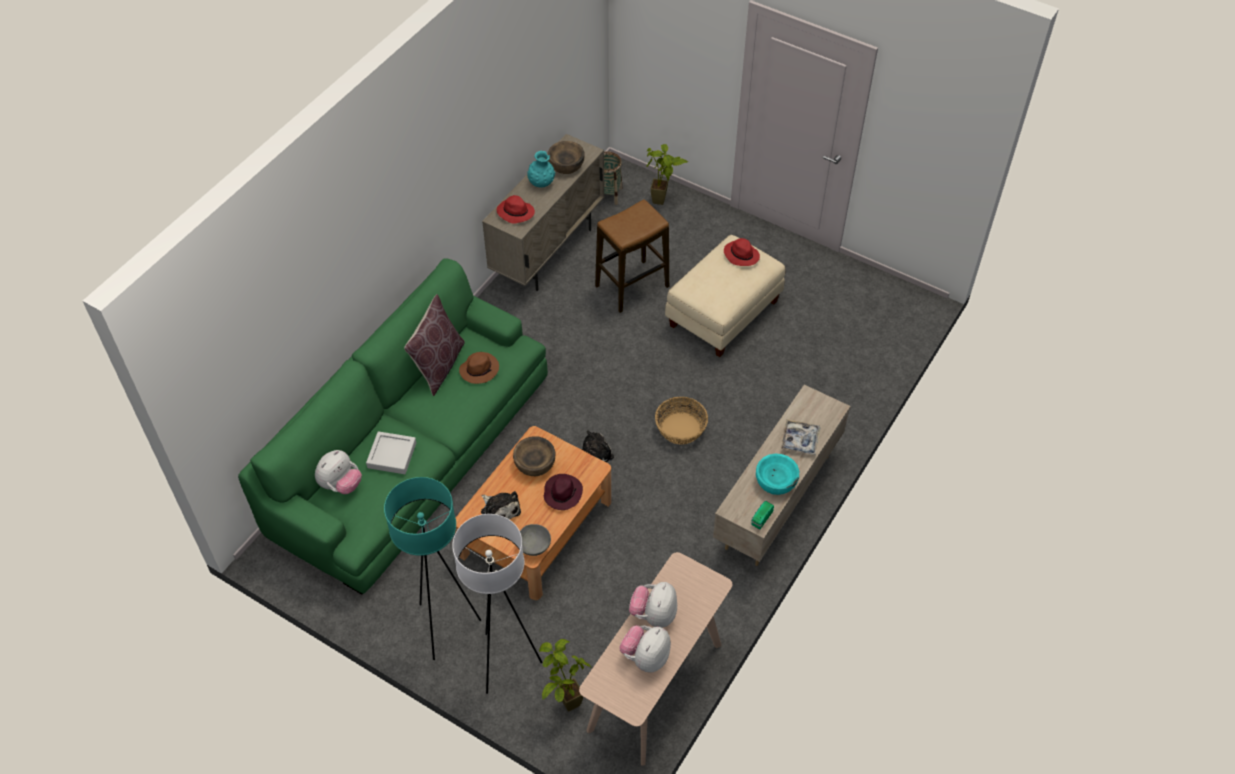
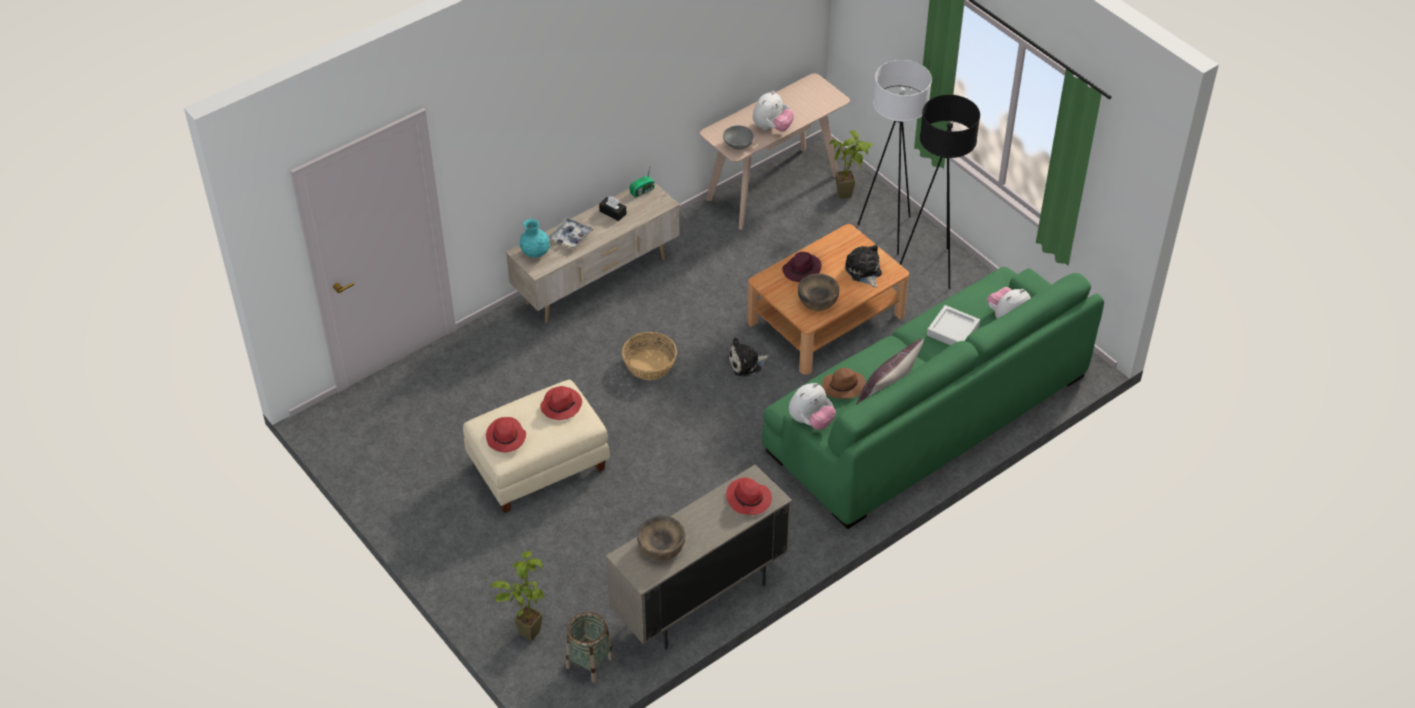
camera: 160 degrees left, 5 degrees down
(444, 627) = (932, 268): turquoise floor lamp -> black floor lamp
(534, 546) = (843, 238): grey bowl -> grey bowl (738, 145)
(541, 183) = (702, 529): turquoise vase -> turquoise vase (535, 253)
(632, 286) = (621, 527): stool -> none
(645, 657) = (791, 106): plush toy -> plush toy (811, 421)
(713, 292) = (561, 405): none -> red hat
(776, 481) = (613, 212): turquoise bowl -> black tissue box

